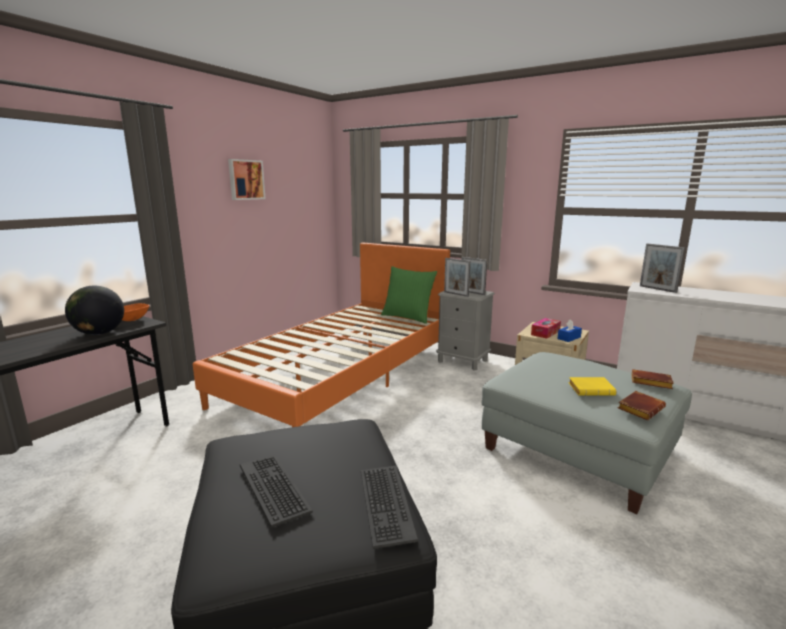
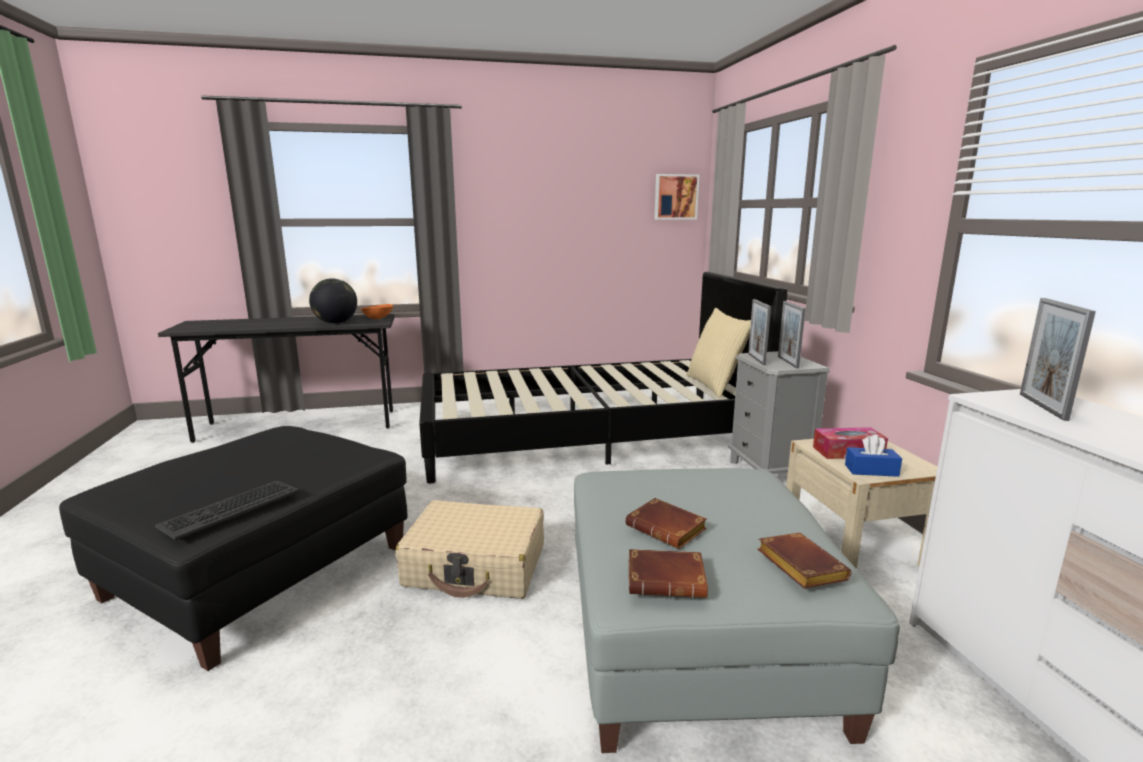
camera: 45 degrees right, 0 degrees up
(246, 180) = (558, 183): picture -> picture (675, 197)
(274, 488) = (217, 464): keyboard -> none
(341, 375) = (588, 437): orange bed -> black bed
(408, 317) = (715, 386): green pillow -> beige pillow
(435, 477) = (476, 566): none -> beige suitcase
(591, 390) = (668, 529): yellow book -> brown book

